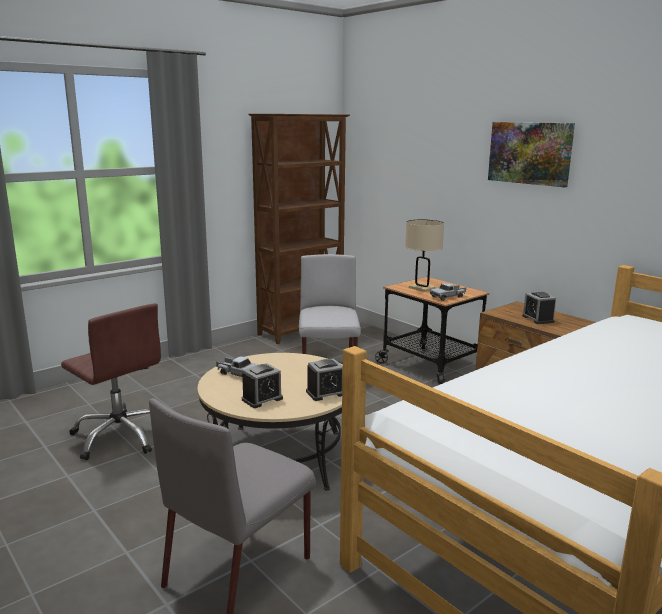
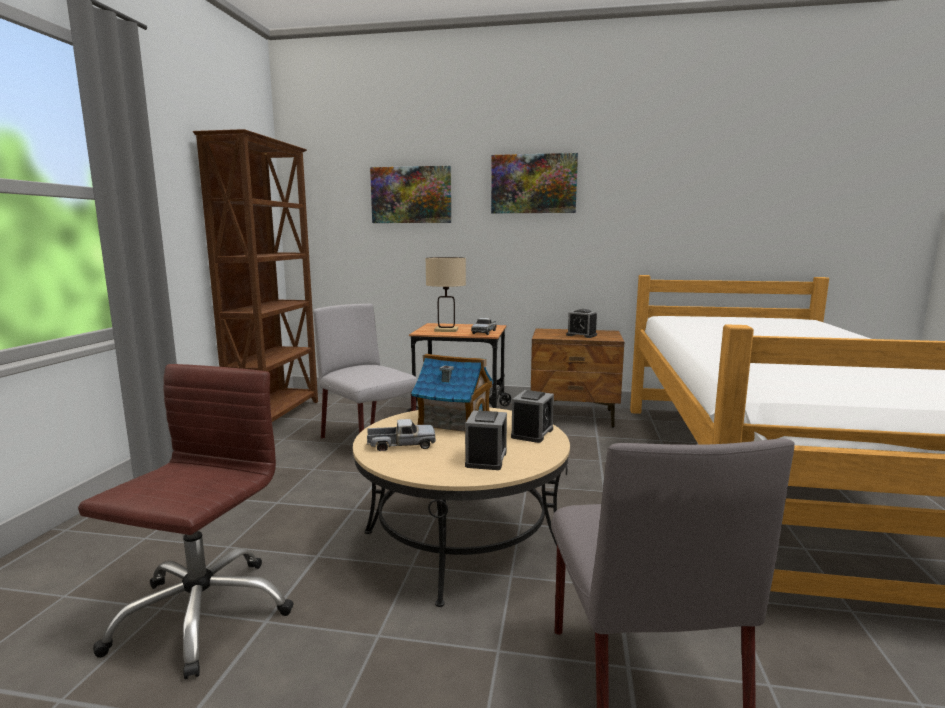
camera: 40 degrees left, 5 degrees down
(120, 436) = (201, 614): brown office chair -> brown office chair turned 75 degrees counterclockwise
(299, 368) = (454, 421): none -> toy house
(428, 156) = (411, 195): none -> picture

